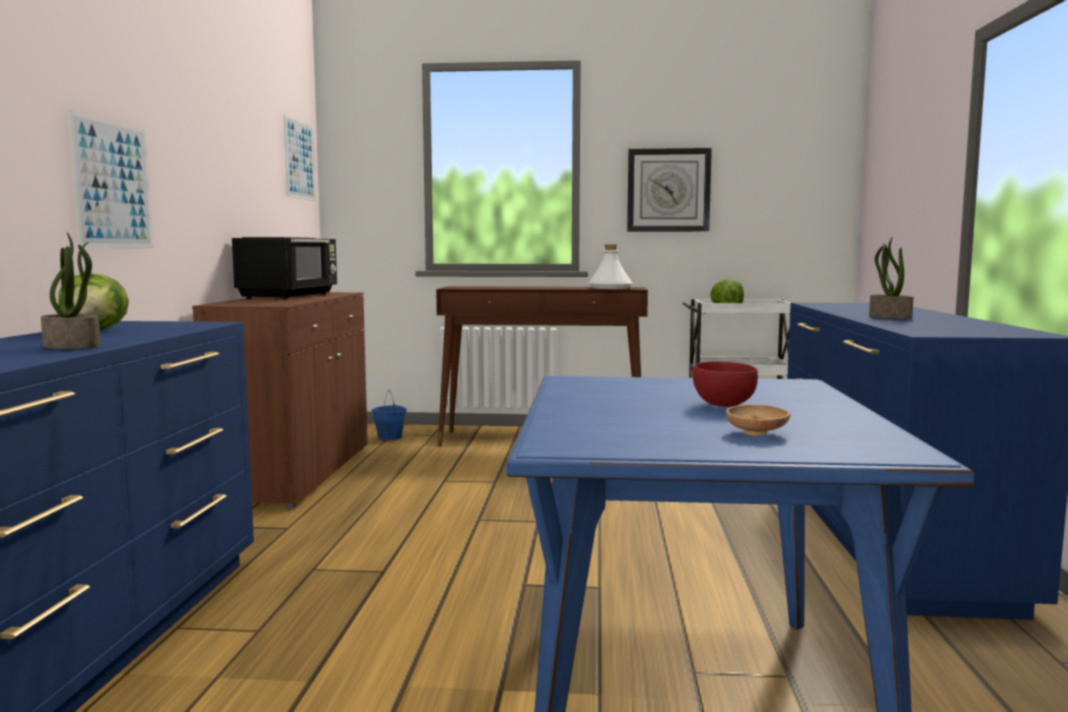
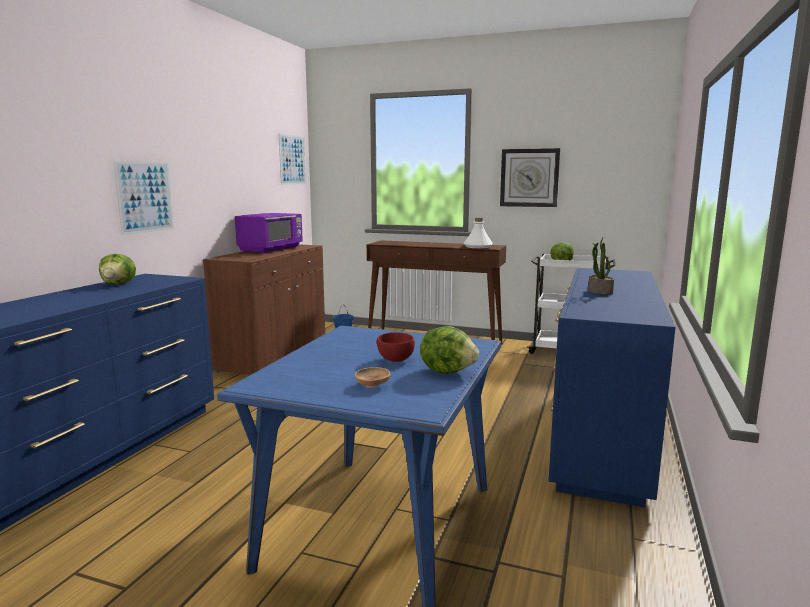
camera: 15 degrees right, 5 degrees up
(73, 346) = (87, 300): potted plant -> none
(290, 296) = (272, 249): black microwave -> purple microwave
(831, 412) = (448, 371): none -> lettuce

